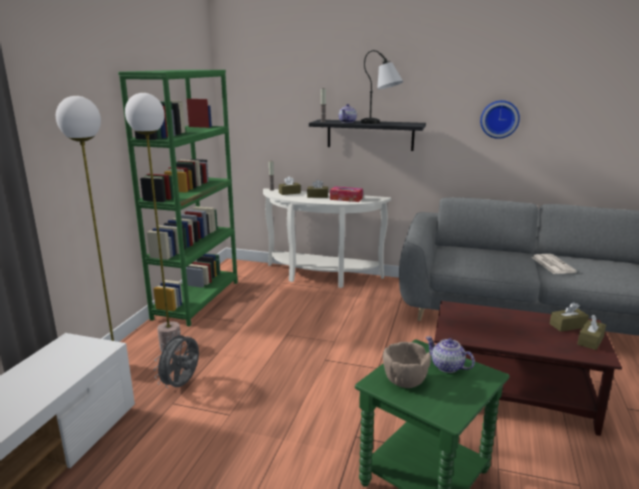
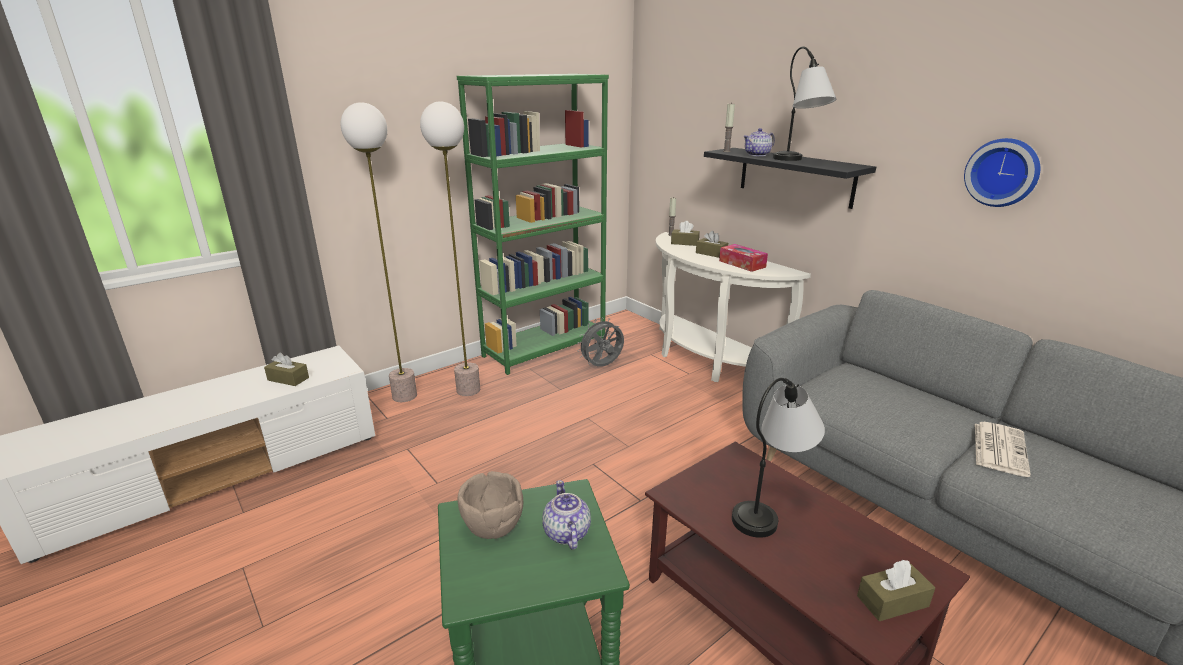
camera: 35 degrees right, 5 degrees up
(181, 385) = (434, 433): grey fan -> grey fan (602, 366)
(498, 323) = (771, 507): none -> table lamp
(567, 325) = (887, 558): brown tissue box -> brown tissue box (288, 379)

